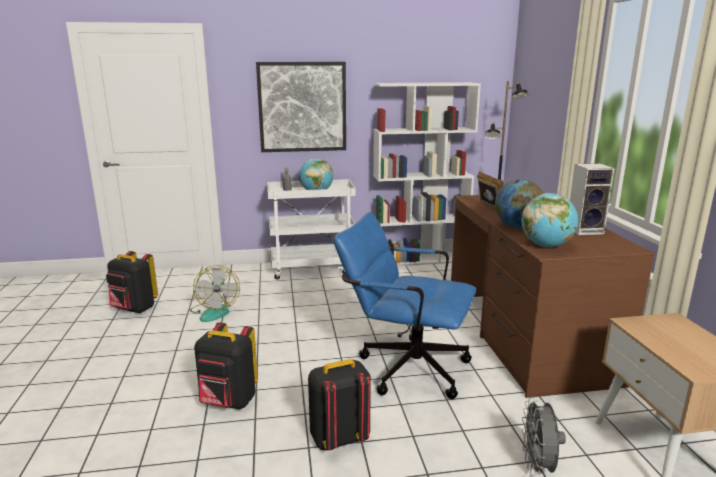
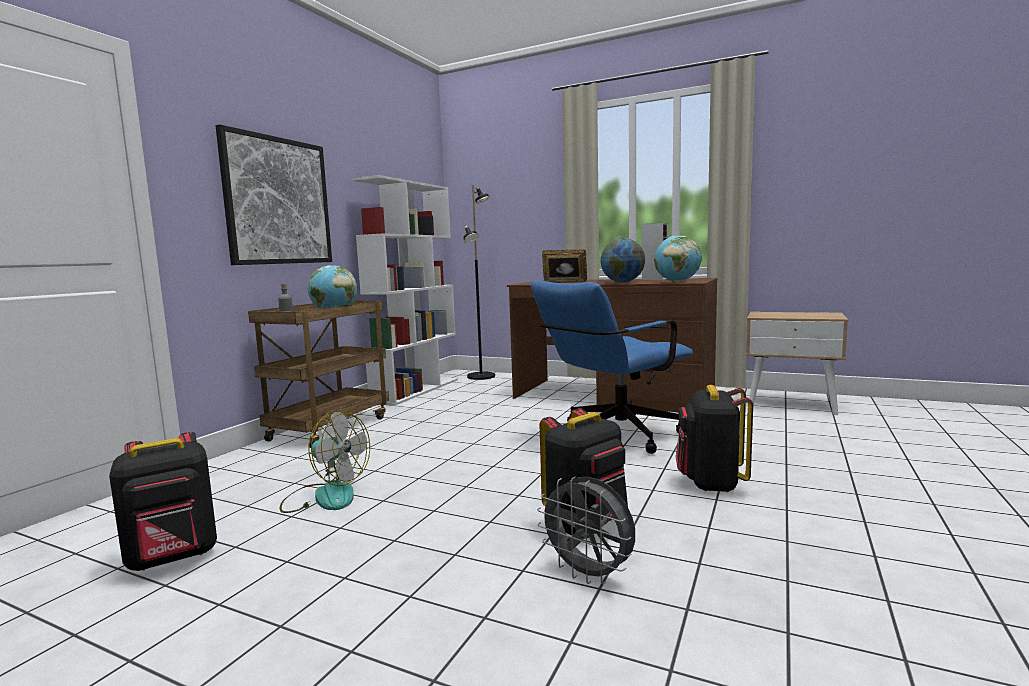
camera: 55 degrees left, 10 degrees down
(313, 268) = (330, 428): white cart -> brown cart
(538, 466) = (793, 432): grey fan -> grey fan (589, 574)

